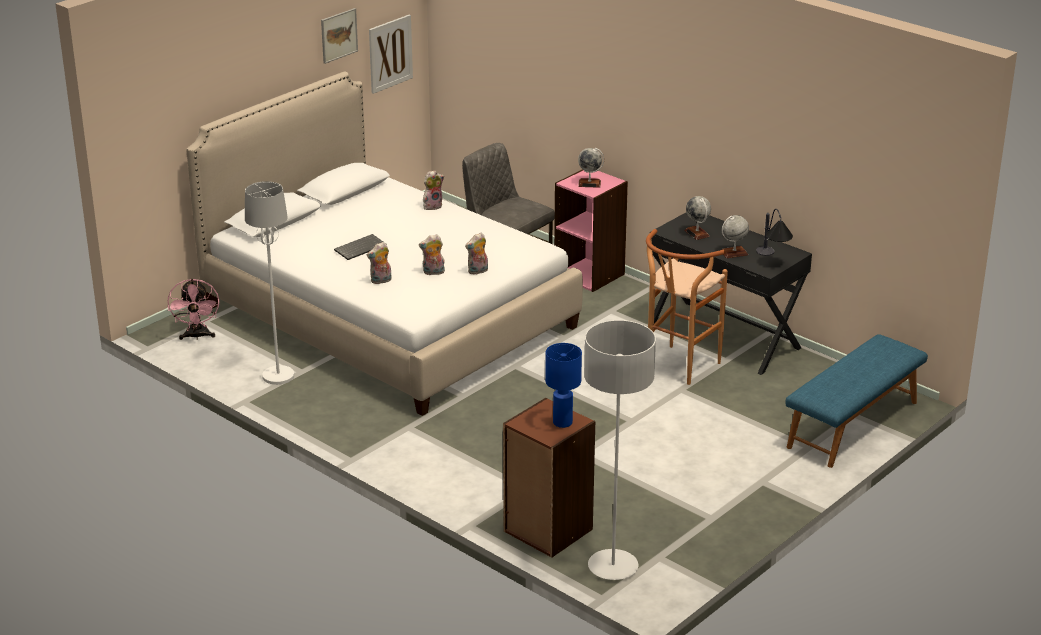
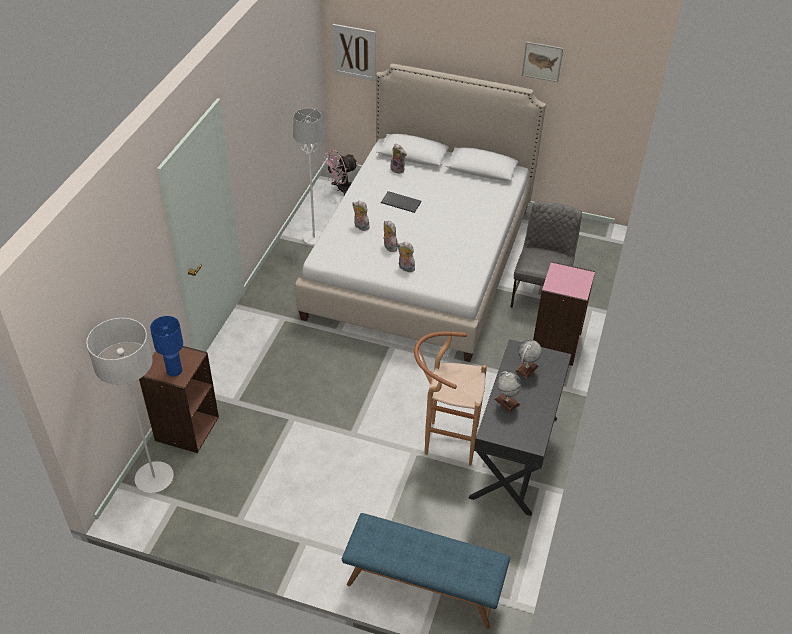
camera: 65 degrees right, 15 degrees up
(390, 53) = (593, 100): picture -> picture (354, 52)
(433, 206) = (491, 216): plush toy -> plush toy (398, 169)
(589, 183) = (564, 280): globe -> none
(772, 260) = (511, 431): table lamp -> none

